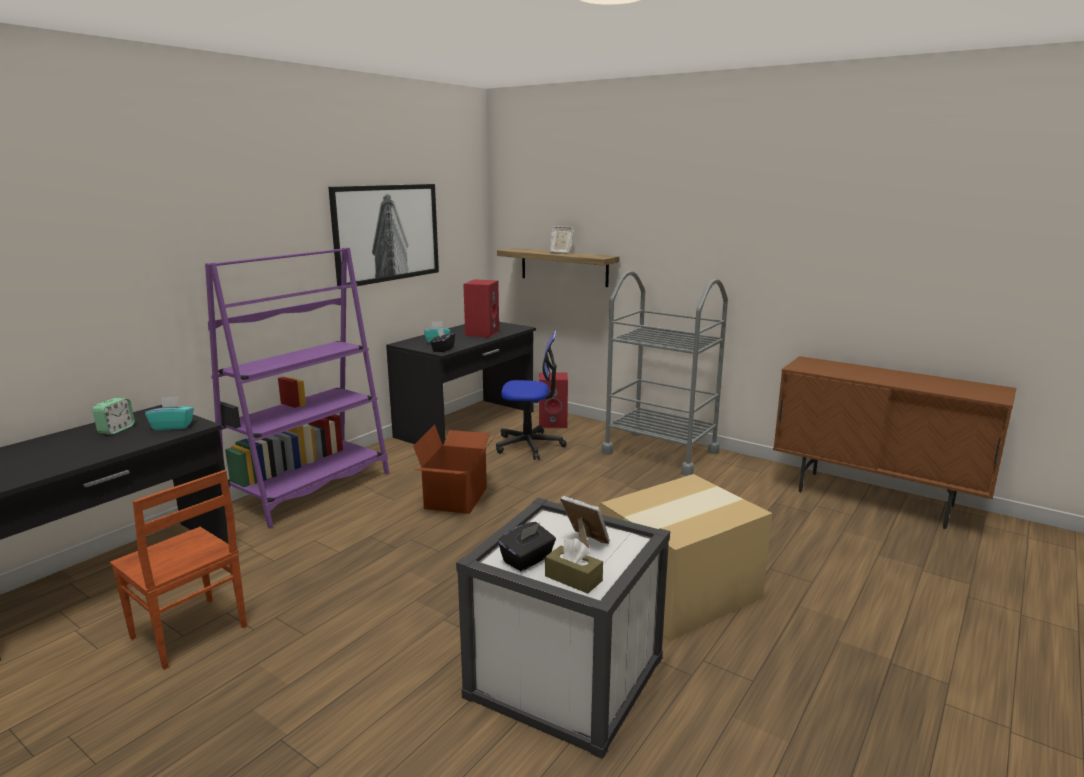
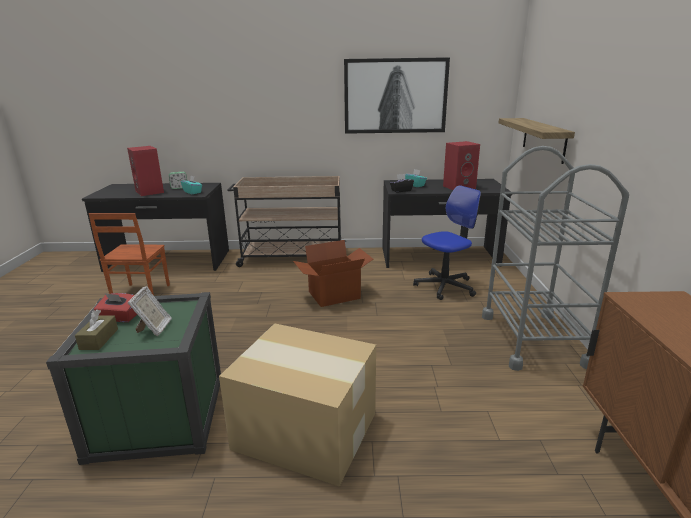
camera: 55 degrees right, 5 degrees up
(310, 490) = (291, 258): purple bookcase -> beige cart
(527, 560) = (119, 317): black tissue box -> red tissue box
(529, 445) = (445, 286): office chair -> office chair turned 90 degrees counterclockwise
(553, 423) = (497, 280): red speaker -> red speaker (150, 192)
(560, 253) = (534, 124): picture frame -> none
(565, 677) = (158, 416): white storage box -> green storage box

